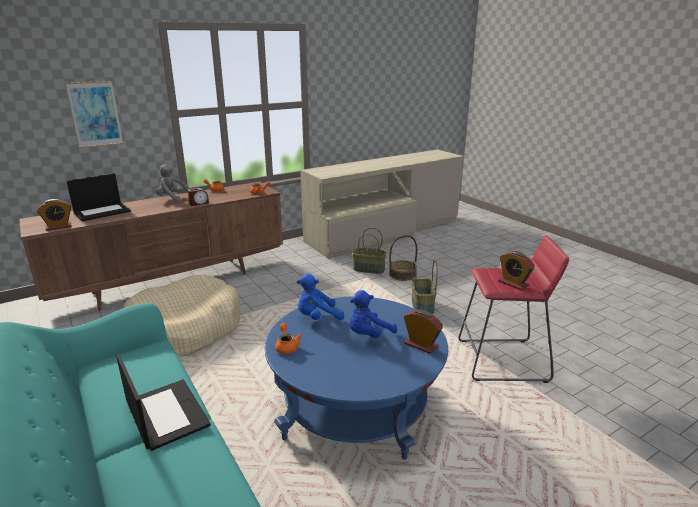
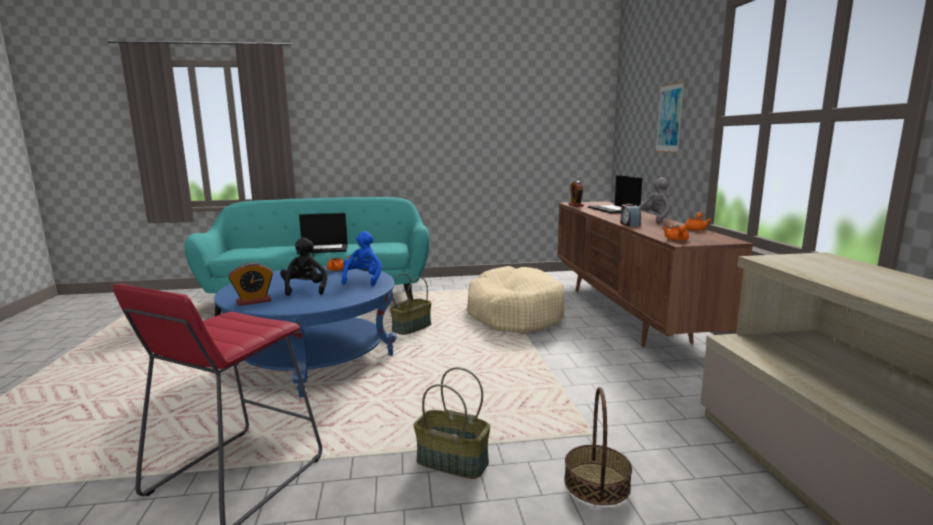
camera: 115 degrees right, 10 degrees down
(368, 269) = (637, 447): basket -> basket (411, 328)
(368, 335) = (305, 289): blue plush toy -> black plush toy
(513, 283) = (210, 326): alarm clock -> none

